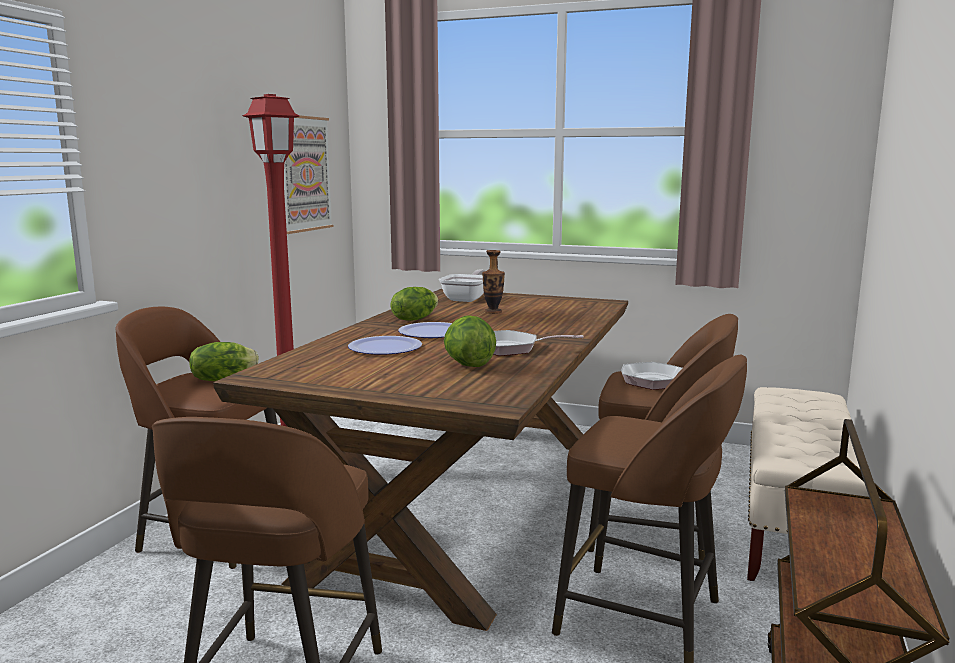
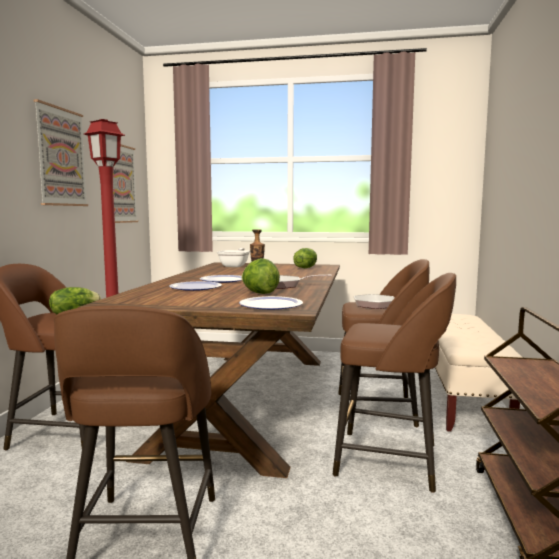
camera: 10 degrees left, 5 degrees down
(214, 149) = (61, 157): none -> picture
(414, 319) = (206, 275): lettuce -> lettuce (305, 268)
(469, 392) = (270, 305): none -> plate

